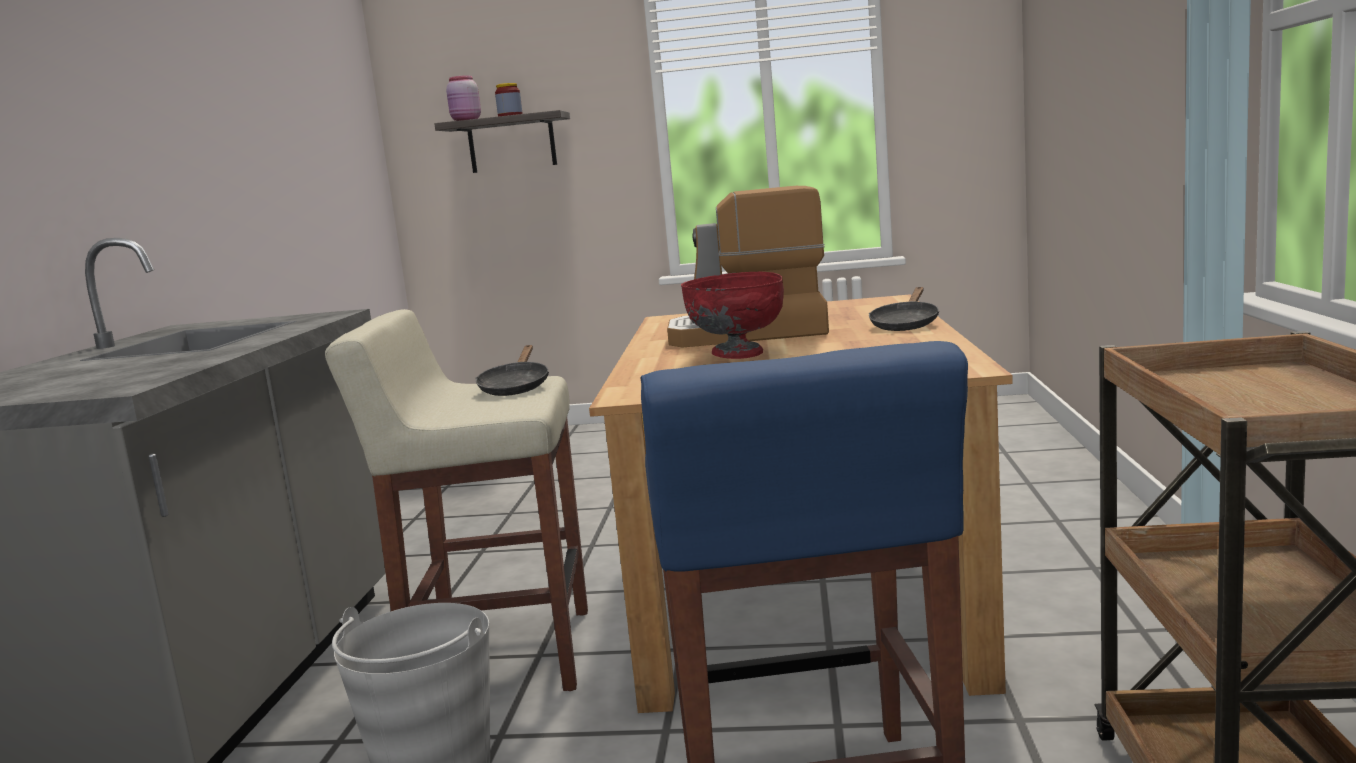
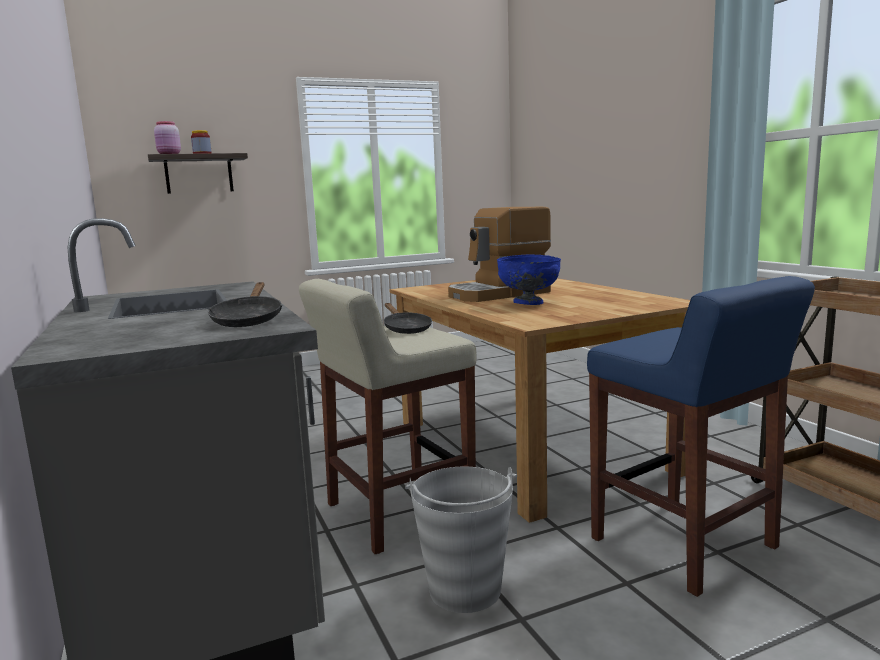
camera: 30 degrees left, 0 degrees up
(737, 354) = (528, 303): red bowl -> blue bowl
(905, 324) = (580, 286): black frying pan -> black frying pan (248, 320)

